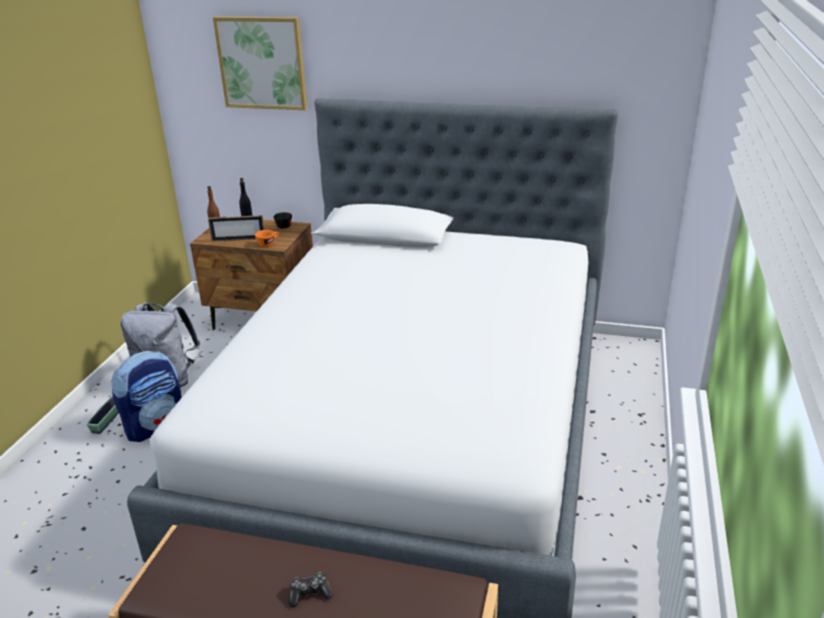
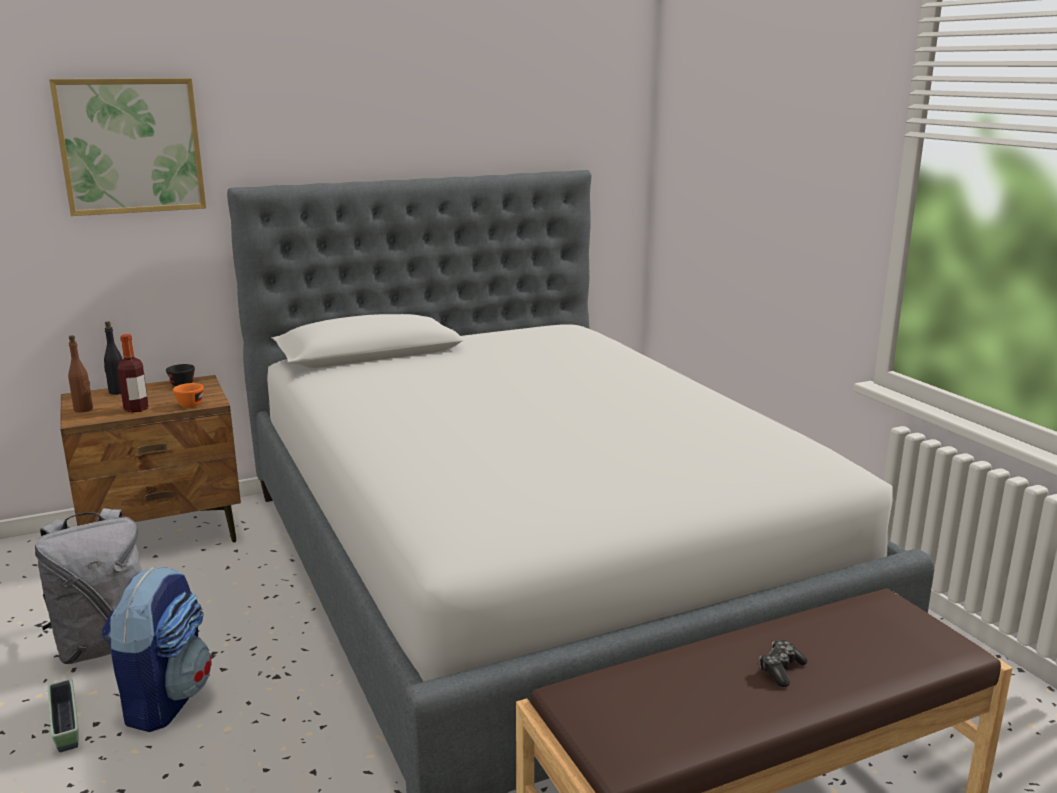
camera: 40 degrees left, 10 degrees down
(238, 239) = (136, 409): picture frame -> bottle

